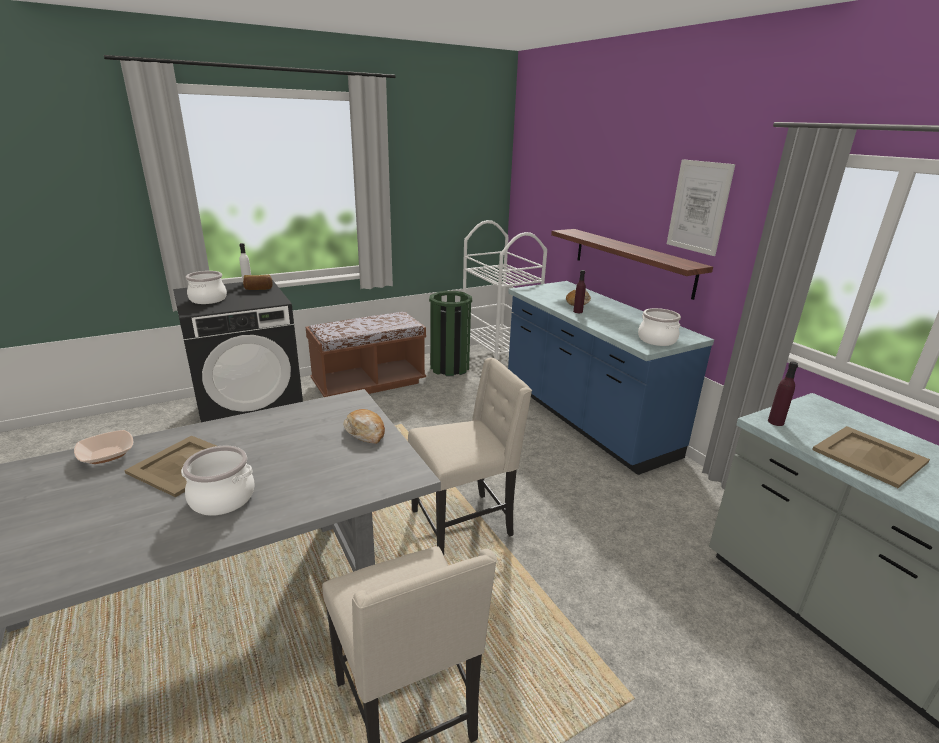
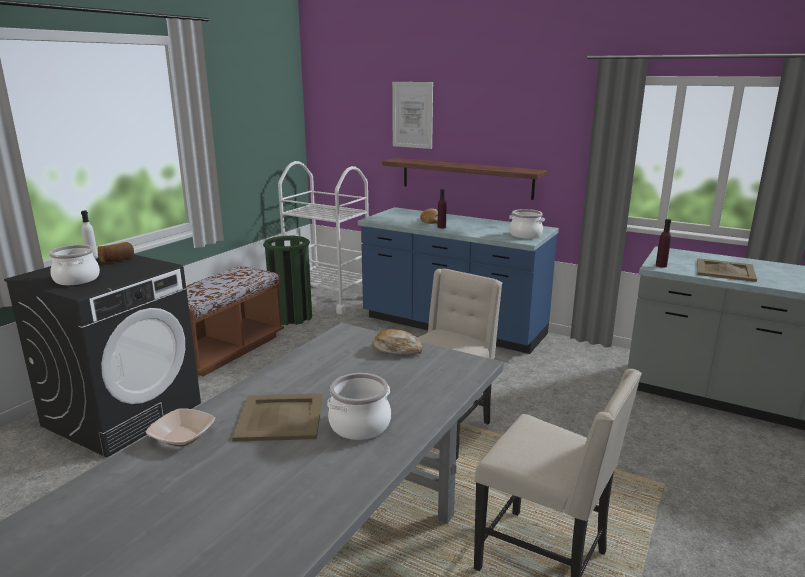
camera: 30 degrees left, 5 degrees down
(699, 207) = (526, 124): picture -> picture (412, 115)

